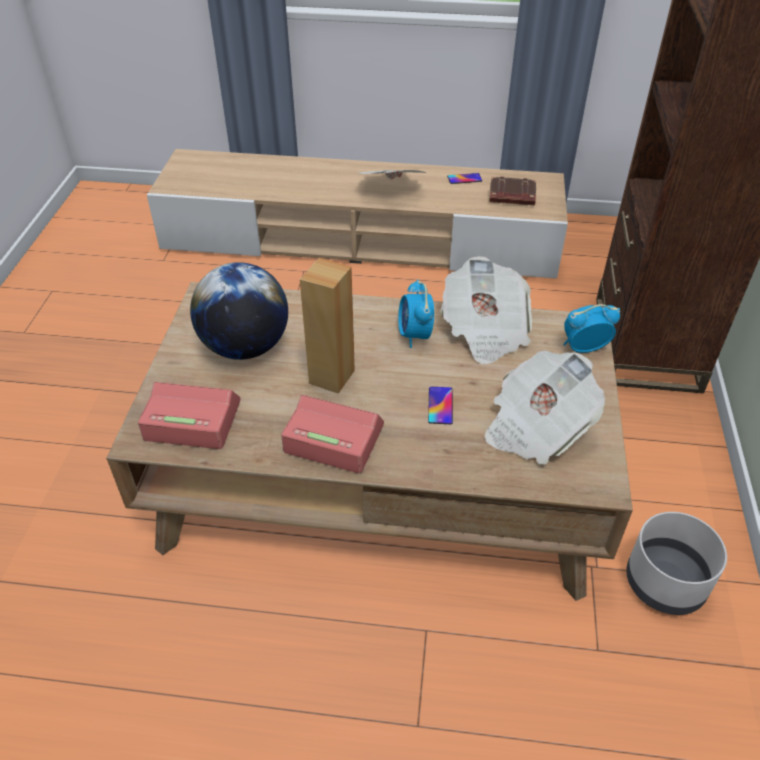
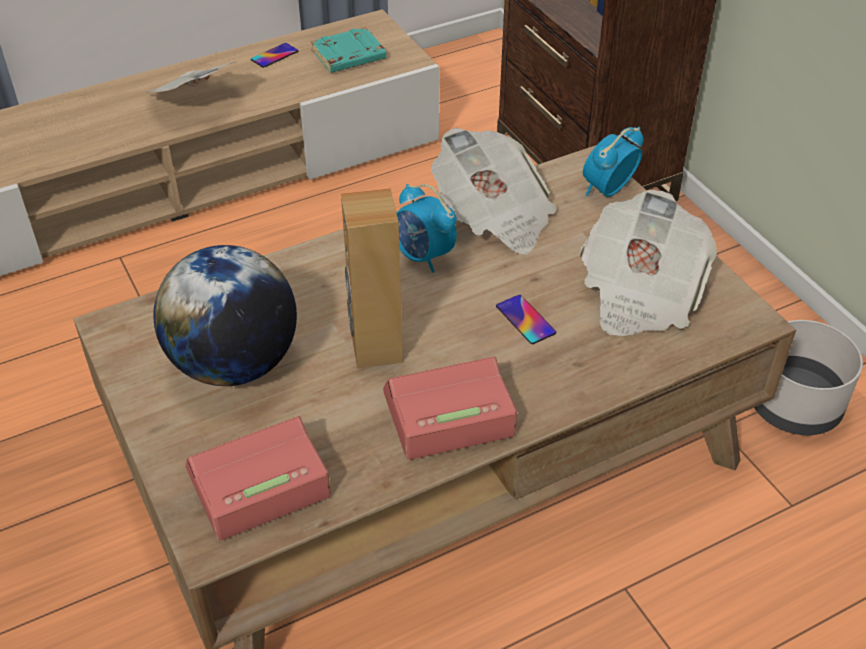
camera: 35 degrees left, 0 degrees up
(511, 196) = (348, 56): brown book -> turquoise book

